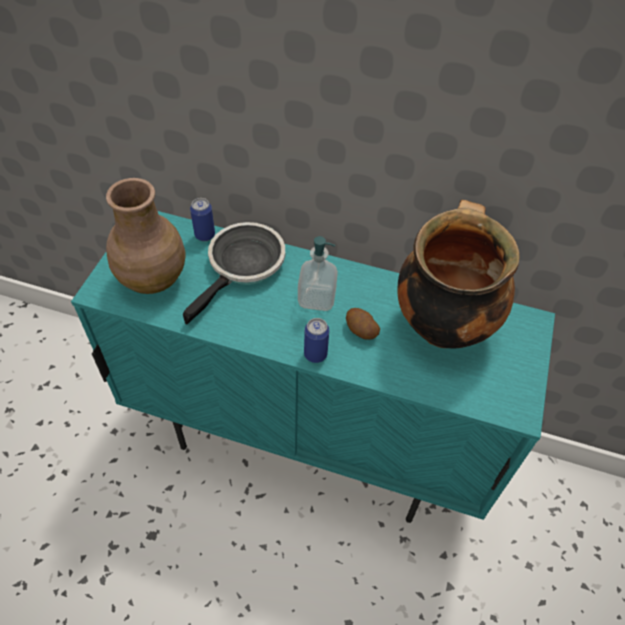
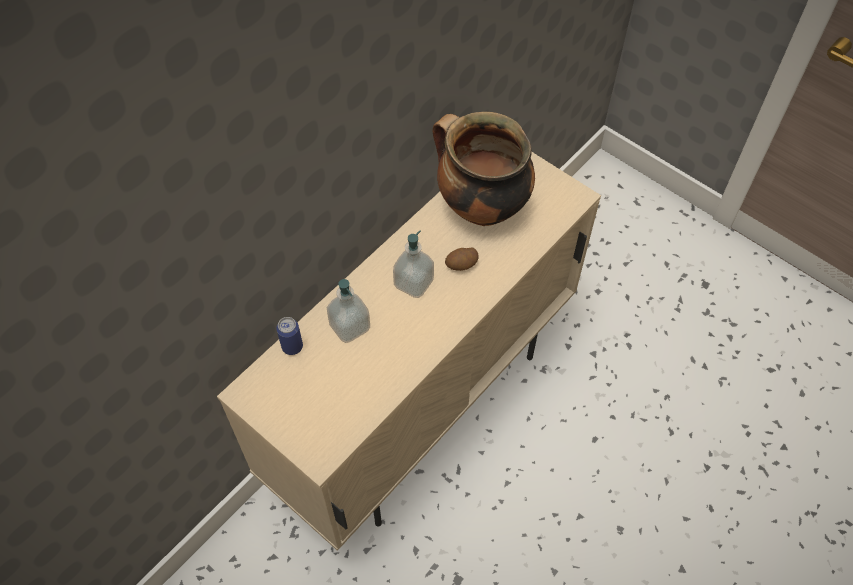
camera: 65 degrees left, 5 degrees up
(153, 278) = (325, 406): brown vase -> none
(243, 267) = (350, 327): frying pan -> soap dispenser
(308, 442) = (423, 408): turquoise cabinet -> beige cabinet
(315, 354) = (471, 305): can -> none

